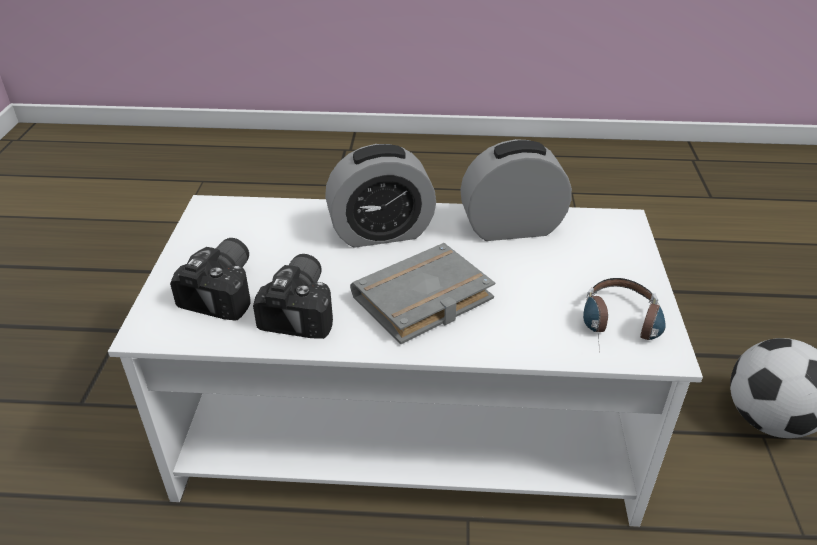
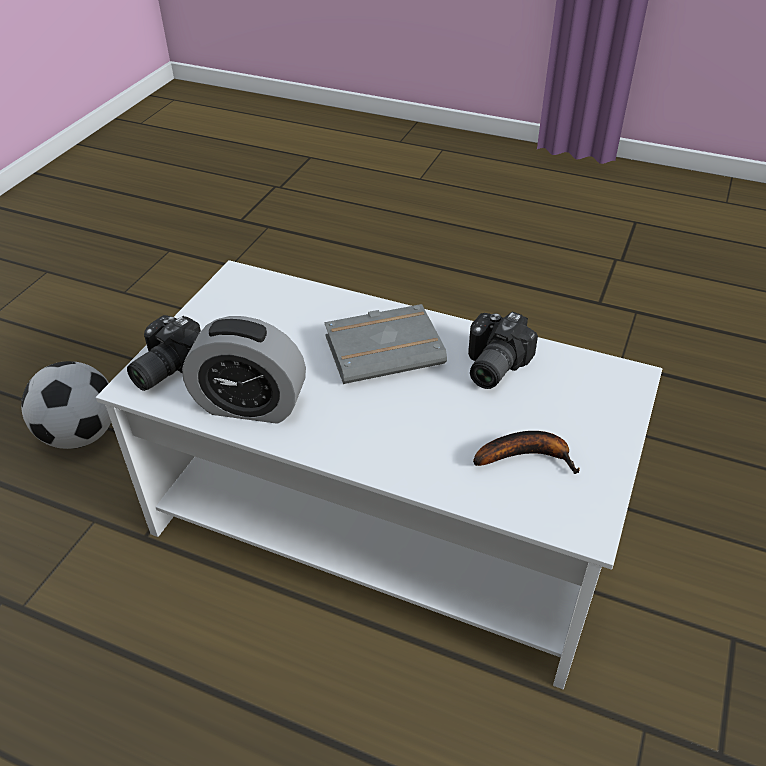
camera: 160 degrees left, 5 degrees up
(227, 290) = (561, 400): camera -> camera (165, 368)
(257, 240) = (527, 456): none -> banana
(381, 233) = (388, 433): alarm clock -> none
(620, 328) = (248, 295): headphones -> none

